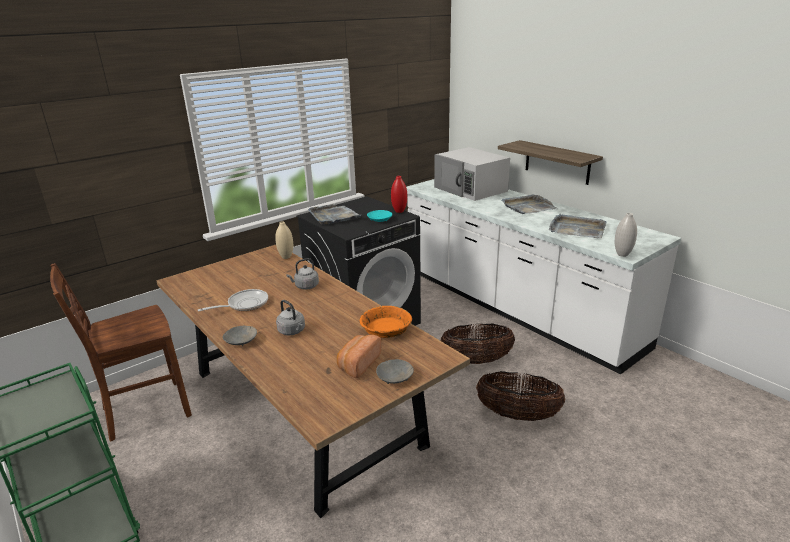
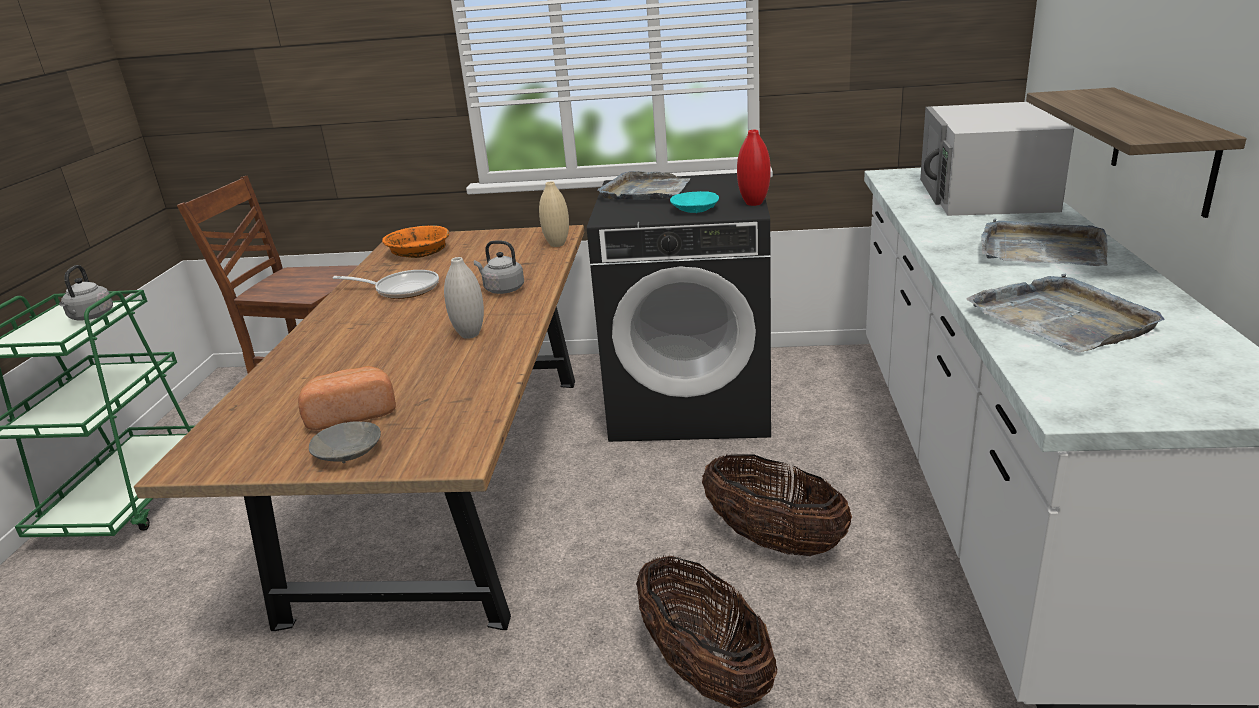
camera: 45 degrees right, 0 degrees up
(241, 341) = (317, 331): grey bowl -> none
(292, 331) = (378, 341): grey kettle -> grey kettle (90, 317)
(386, 330) = (470, 384): orange bowl -> orange bowl (419, 252)
(622, 254) = (1061, 404): white vase -> white vase (470, 335)

